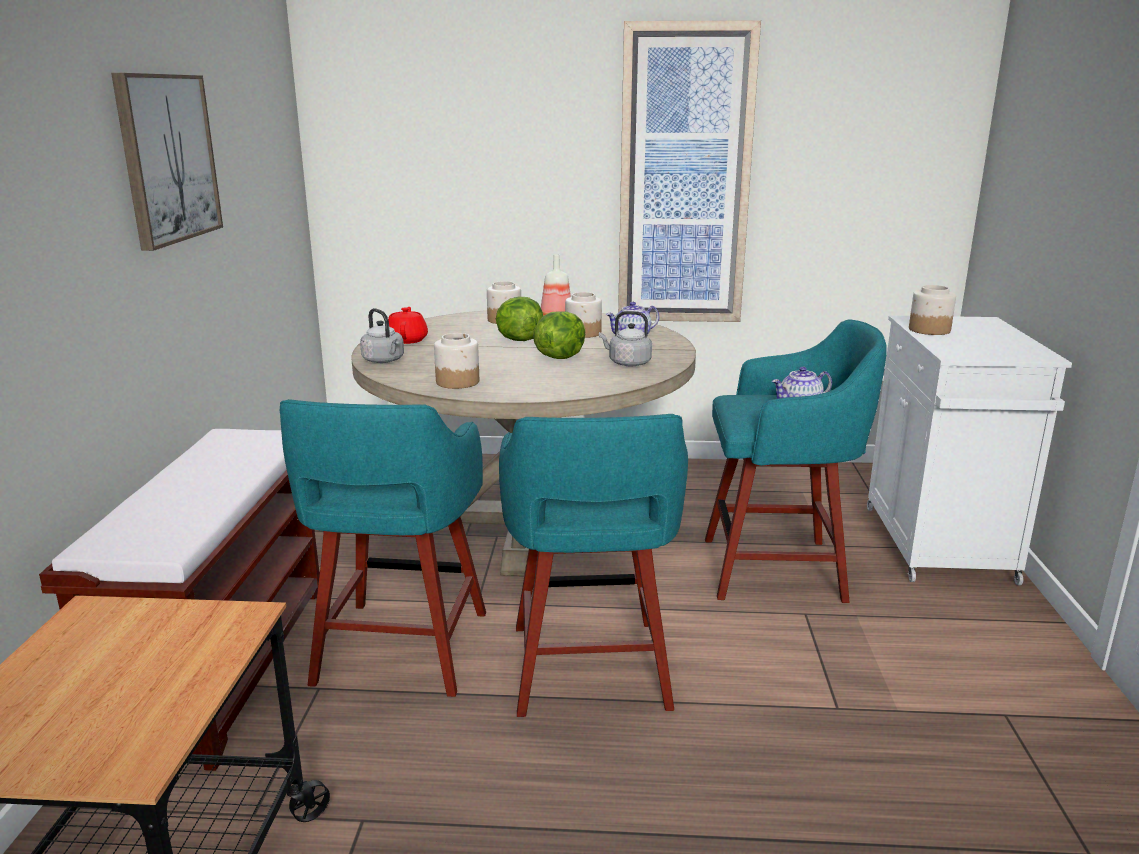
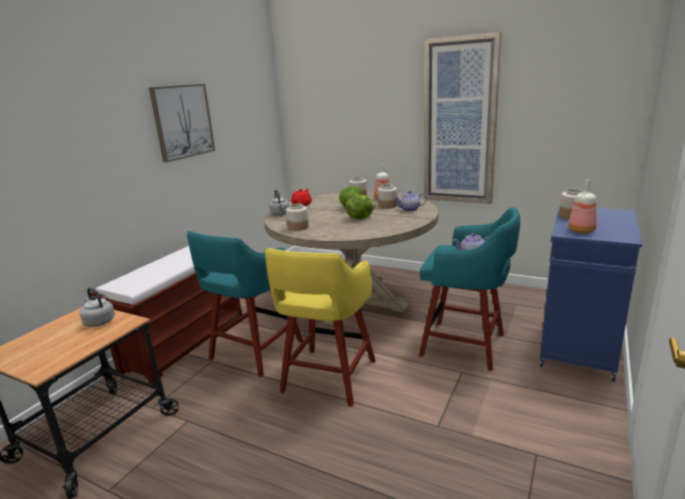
camera: 25 degrees right, 0 degrees up
(589, 670) = (328, 378): turquoise stool -> yellow stool
(627, 363) = (389, 223): grey kettle -> grey kettle (99, 321)
(939, 546) = (578, 349): white cabinet -> blue cabinet
(971, 350) = (581, 230): none -> bottle

